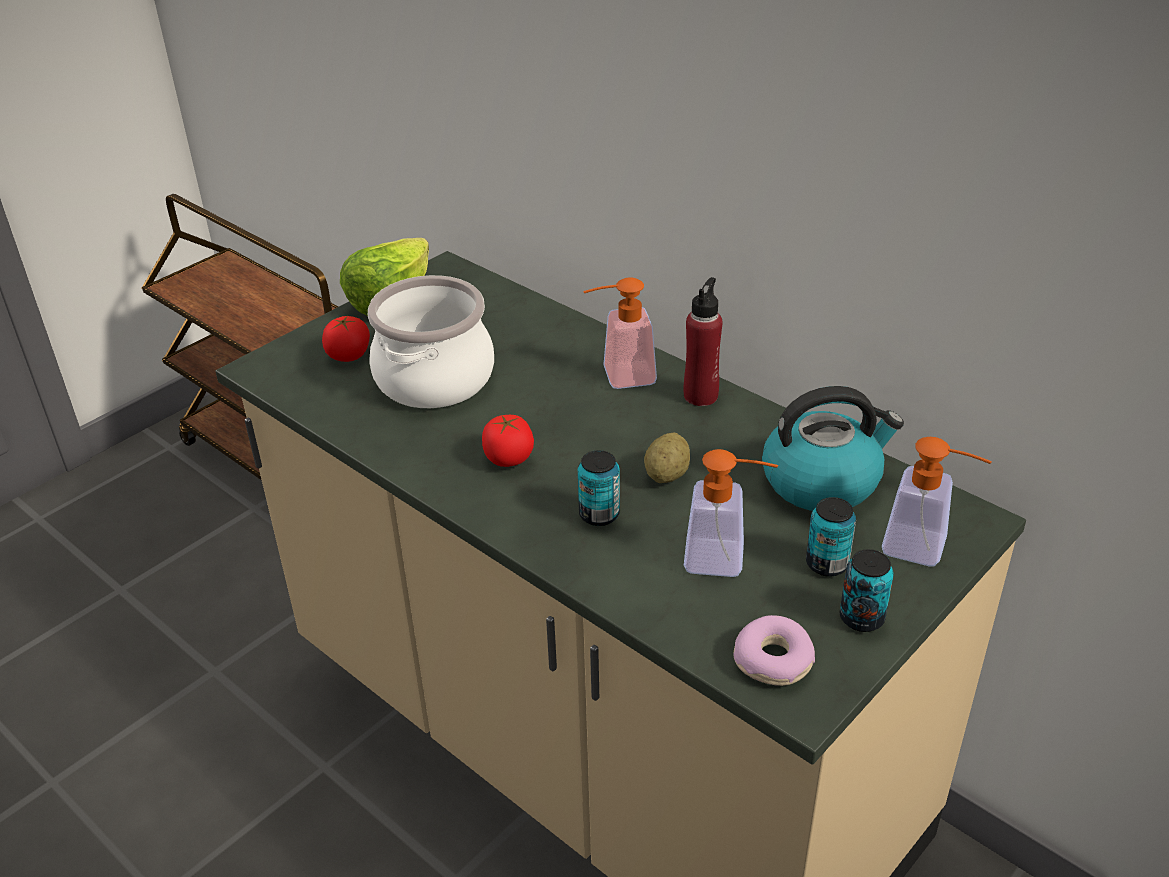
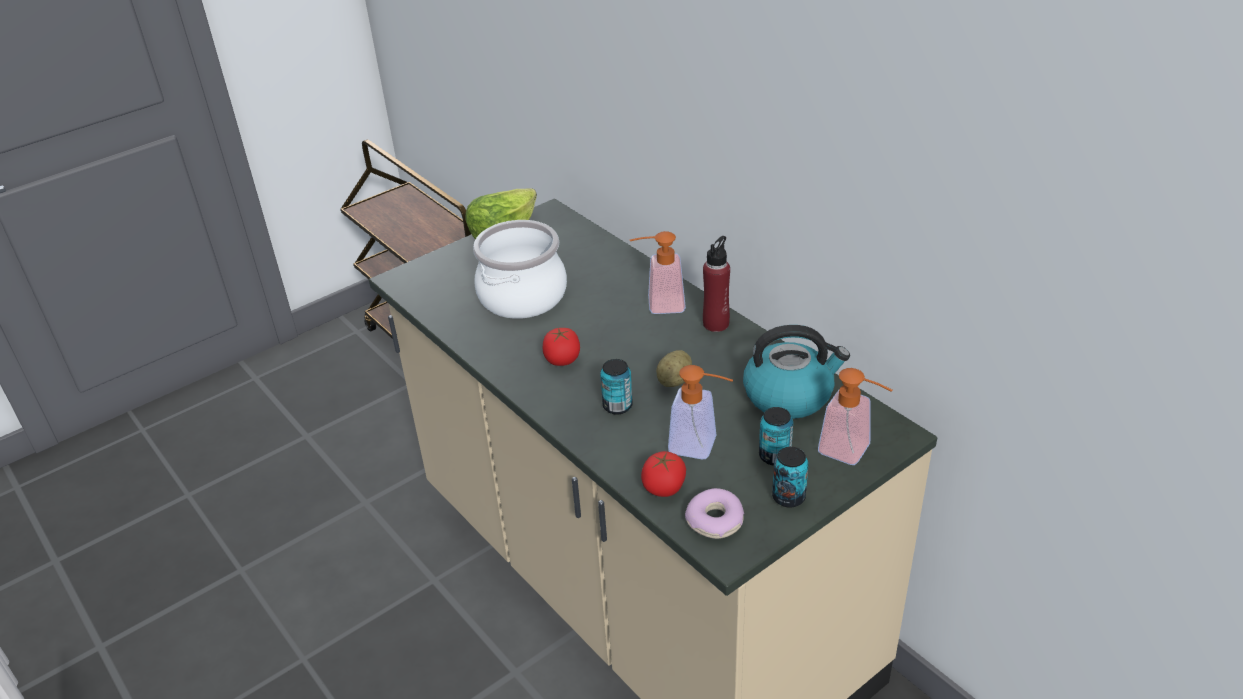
camera: 10 degrees right, 0 degrees up
(349, 355) = (464, 274): tomato -> tomato (664, 487)

